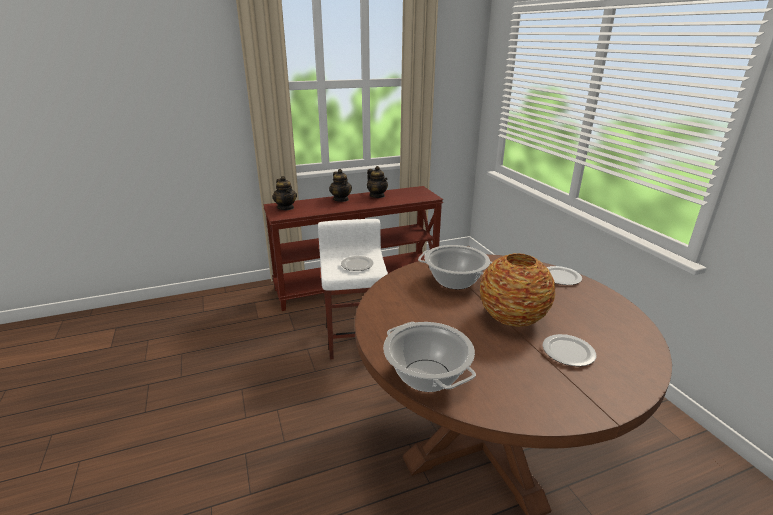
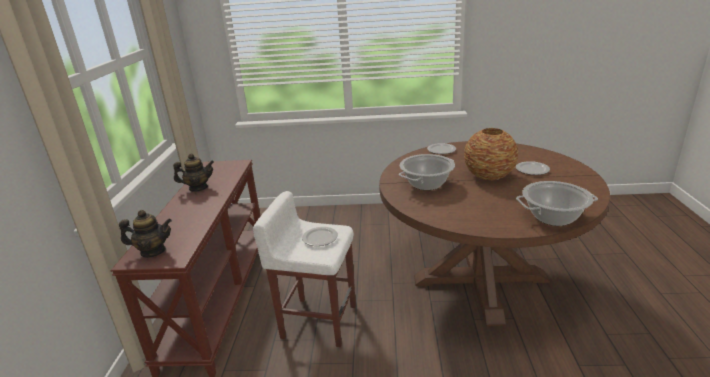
camera: 65 degrees left, 0 degrees up
(341, 199) = (178, 210): teapot -> none

